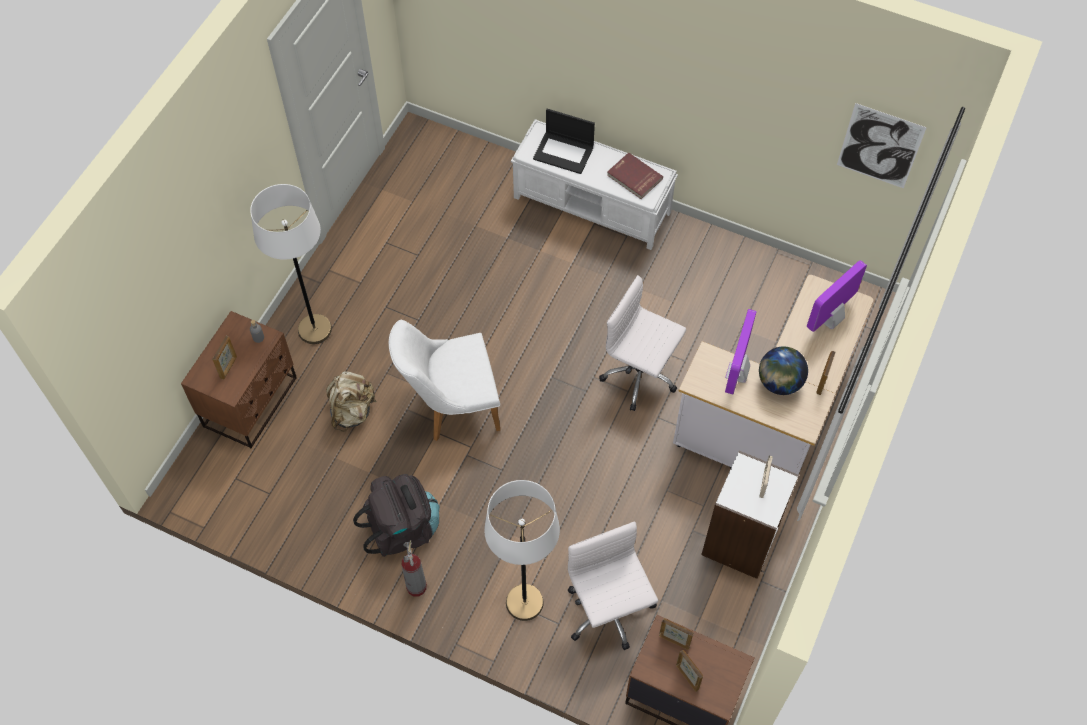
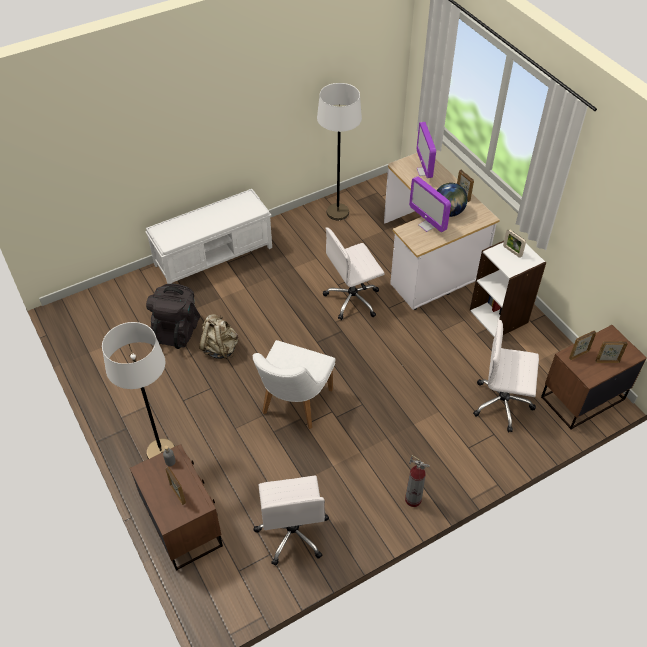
camera: 55 degrees left, 10 degrees down
(305, 499) = (293, 532): none -> white office chair
(352, 411) = (247, 464): beige backpack -> beige backpack (220, 348)
(402, 529) = (363, 484): black backpack -> black backpack (177, 330)
(524, 602) = (467, 444): white floor lamp -> white floor lamp (337, 212)
(564, 152) = (186, 228): laptop -> none
(634, 177) = (237, 208): red book -> none
(880, 146) = (366, 66): picture -> none

